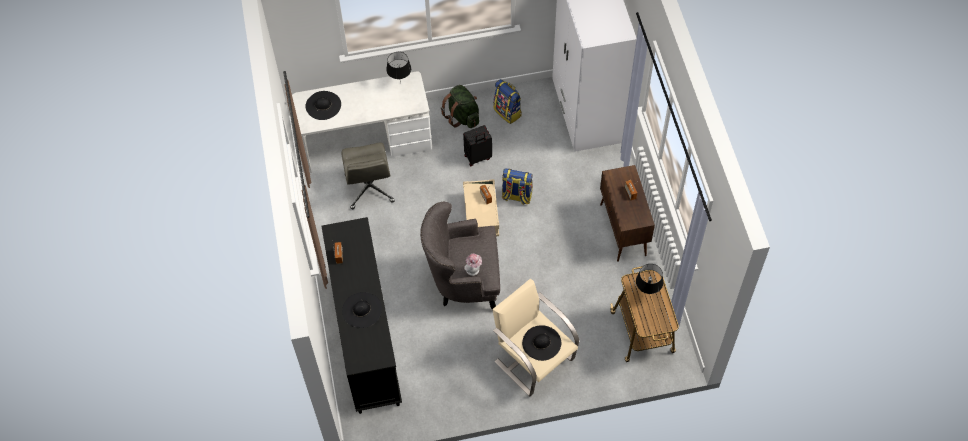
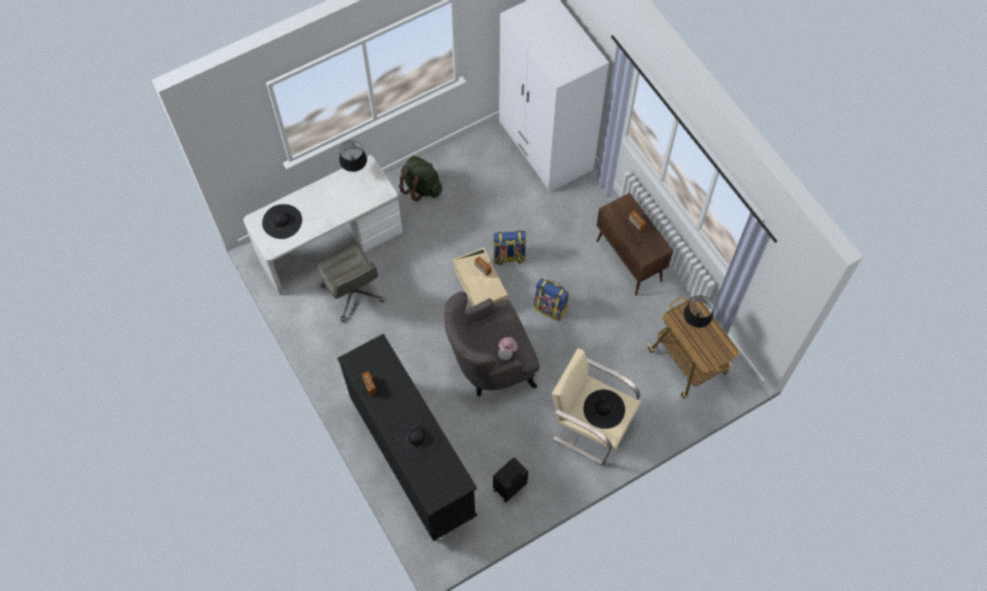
camera: 20 degrees left, 5 degrees up
(478, 157) = (453, 227): black suitcase -> black suitcase (510, 488)
(508, 112) = (466, 169): backpack -> backpack (551, 307)

